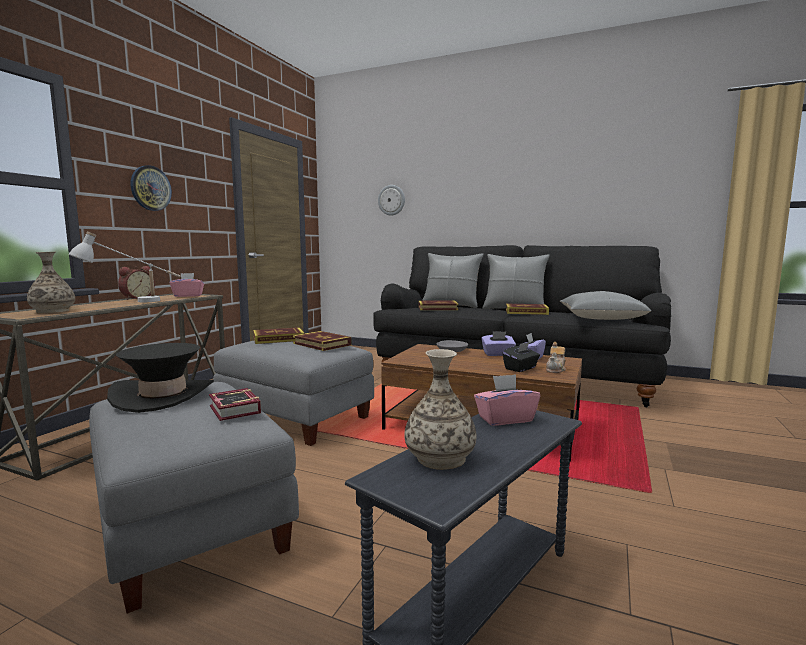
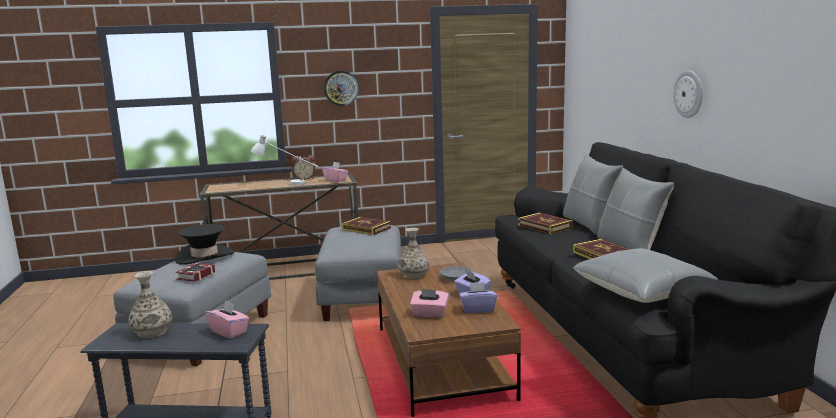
camera: 55 degrees right, 5 degrees up
(52, 311) = (236, 186): vase -> vase (414, 275)
(322, 344) = (369, 242): book -> none
(391, 200) = (610, 74): wall clock -> wall clock (689, 94)
(521, 368) = (429, 314): black tissue box -> pink tissue box
(556, 369) = (447, 326): teapot -> none

